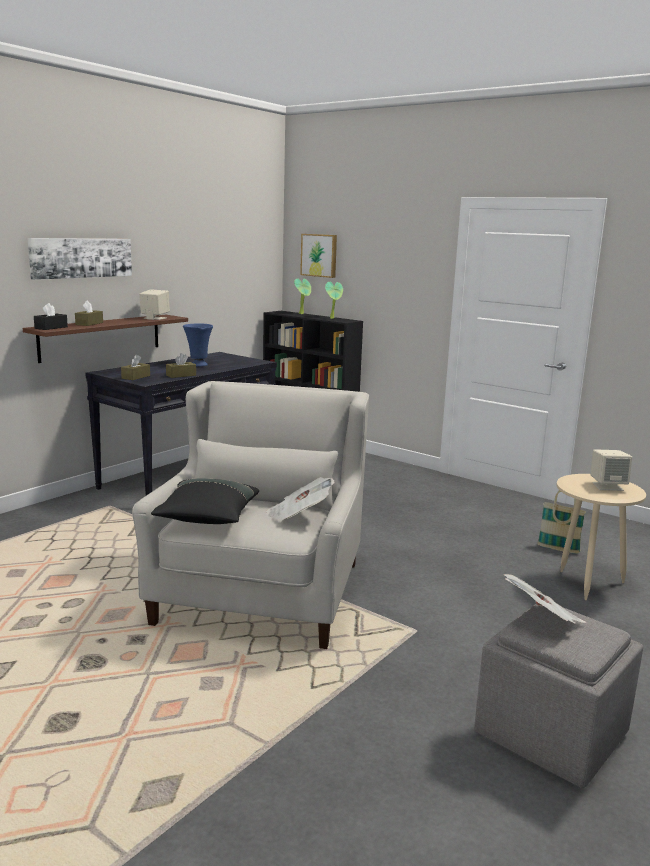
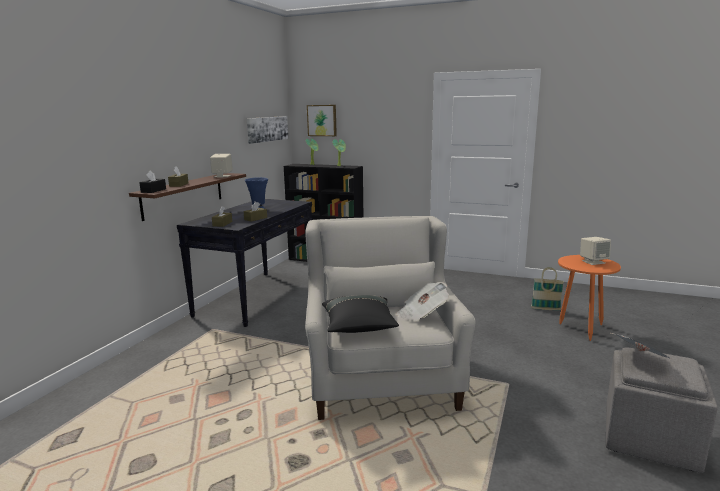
camera: 15 degrees left, 0 degrees up
(81, 257) = (165, 131): picture -> picture (267, 129)
(586, 583) = (581, 329): beige side table -> orange side table

